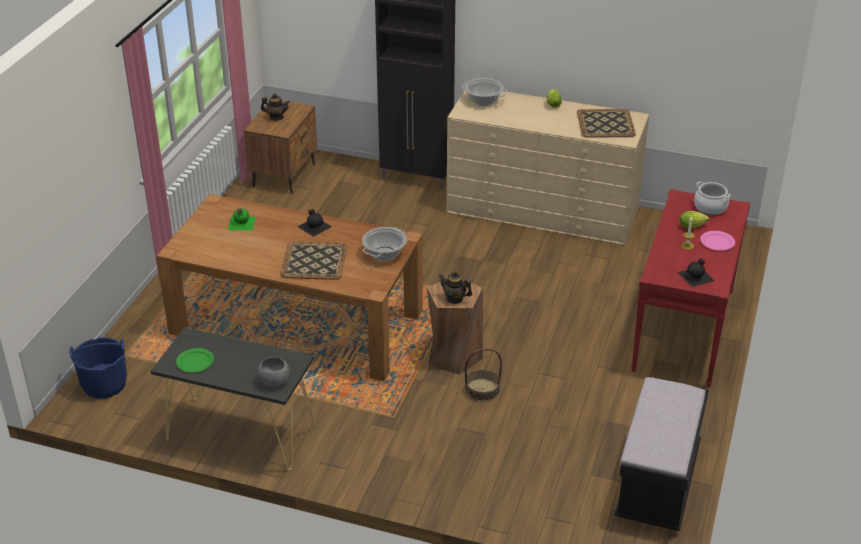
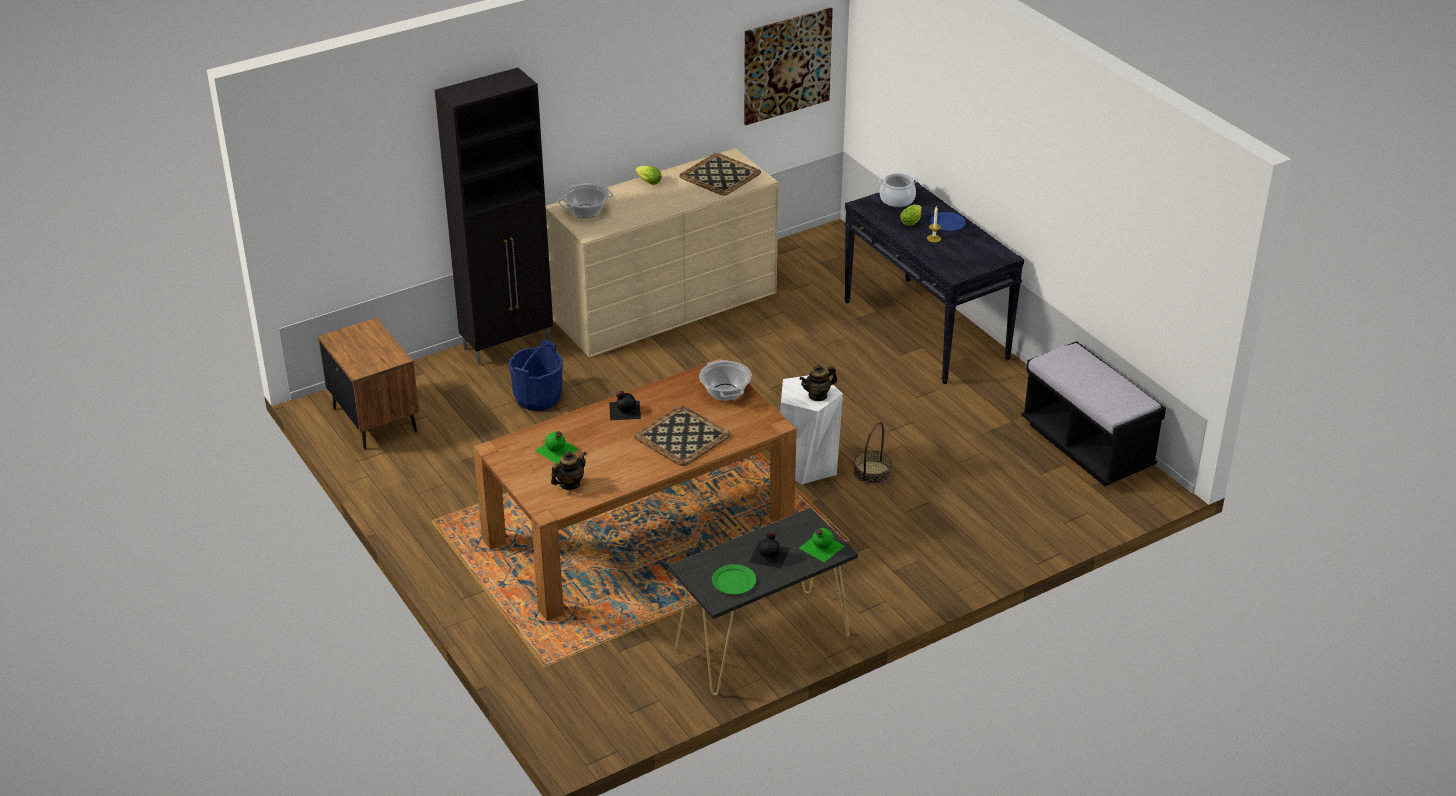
camera: 50 degrees left, 0 degrees up
(104, 384) = (574, 701): blue bucket -> blue bucket (538, 397)
(274, 381) = (820, 547): grey bowl -> green bottle
(276, 117) = (361, 350): teapot -> teapot (569, 484)
(454, 356) = (807, 464): brown stool -> white stool
(684, 330) = (926, 330): red console table -> black console table
(696, 276) = (979, 256): black bottle -> black bottle (770, 554)
(715, 63) = (786, 65): none -> picture
(717, 242) = (947, 223): pink plate -> blue plate

